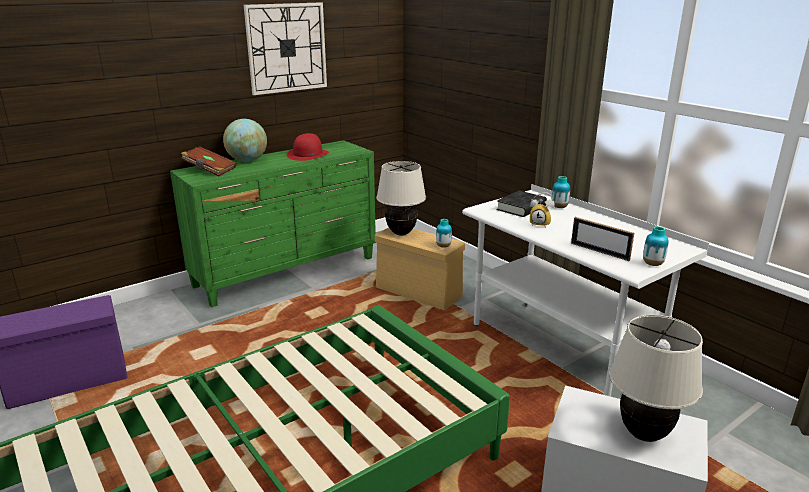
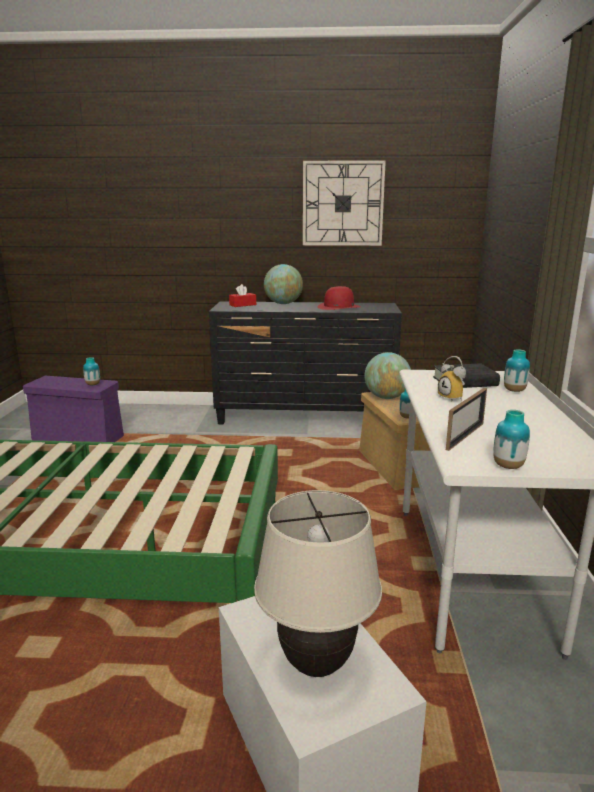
camera: 40 degrees right, 5 degrees down
(88, 309) = (93, 384): none -> vase
(209, 170) = (242, 305): brown book -> red tissue box
(287, 272) = (305, 417): green dresser -> black dresser
(401, 233) = (386, 397): beige table lamp -> globe
(599, 251) = (465, 436): picture frame -> picture frame turned 135 degrees counterclockwise

